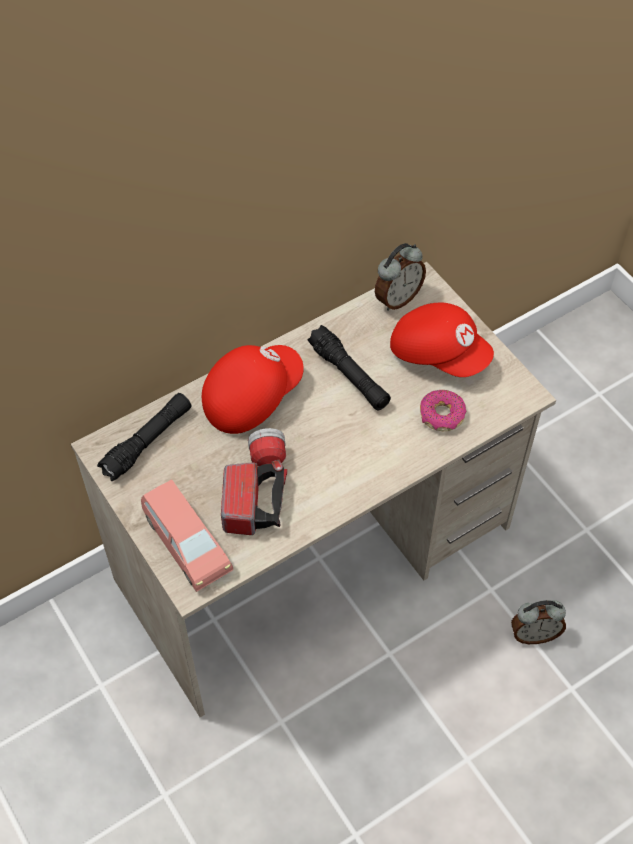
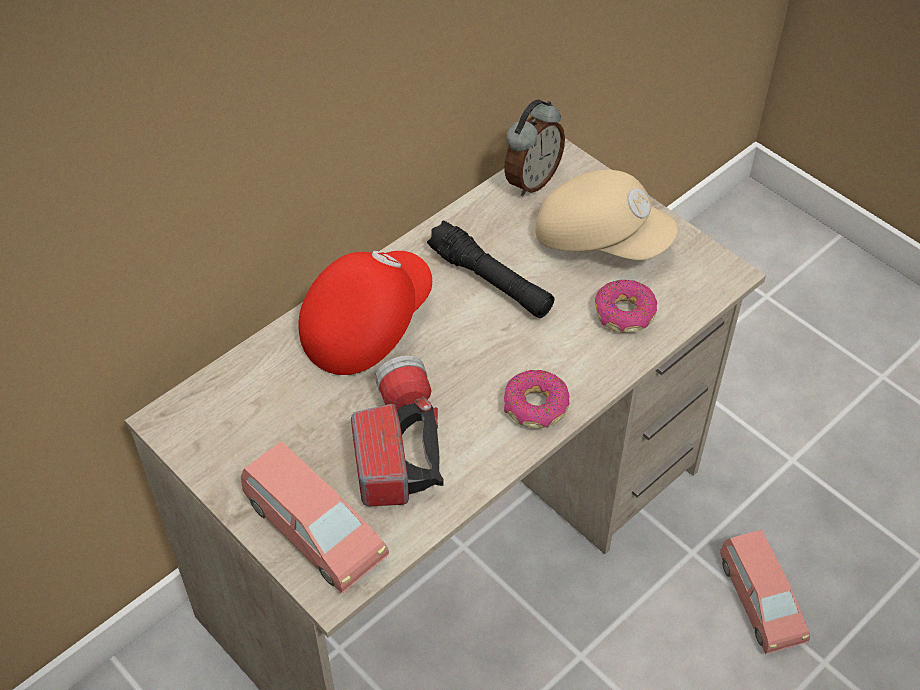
camera: 10 degrees left, 5 degrees down
(147, 442) = (233, 402): black flashlight -> none
(360, 477) = (535, 406): none -> donut
(439, 353) = (601, 238): red cap -> beige cap
(534, 634) = (760, 600): alarm clock -> pink toy car

